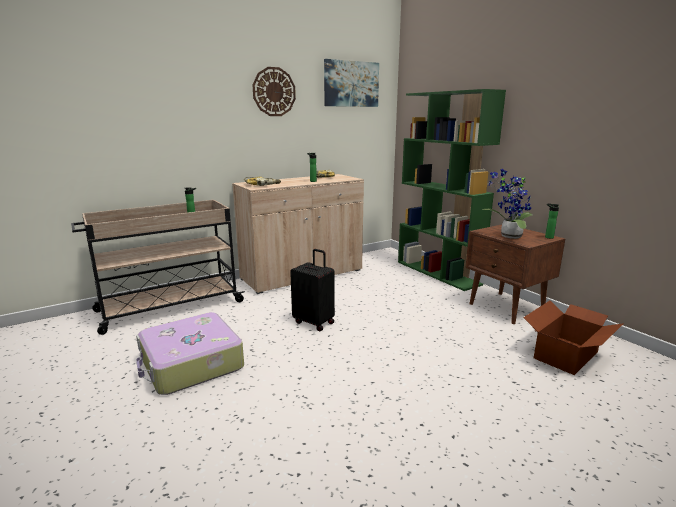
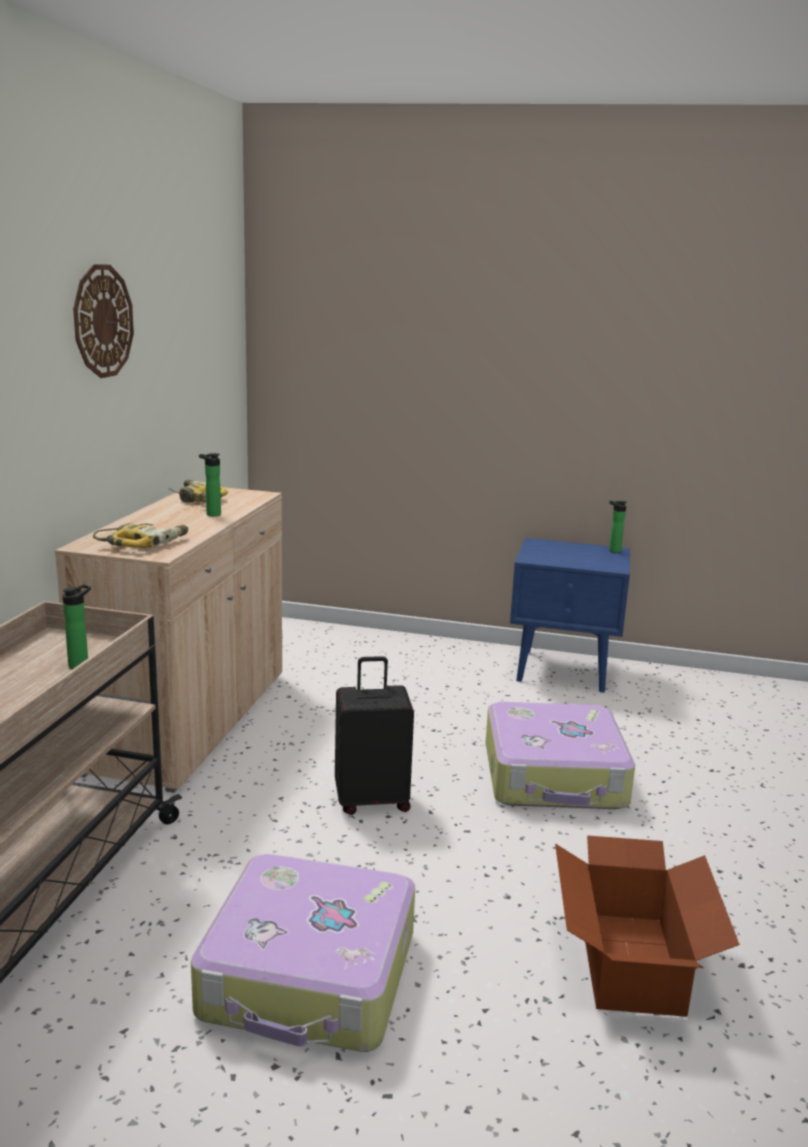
camera: 45 degrees left, 0 degrees up
(351, 84) = (197, 291): picture -> none
(411, 346) = (555, 776): none -> suitcase
(438, 273) = (402, 642): green bookcase -> none
(506, 308) = (564, 671): brown nightstand -> blue nightstand
(508, 236) = (574, 560): potted plant -> none
(567, 355) = (703, 712): cardboard box -> cardboard box (631, 961)

